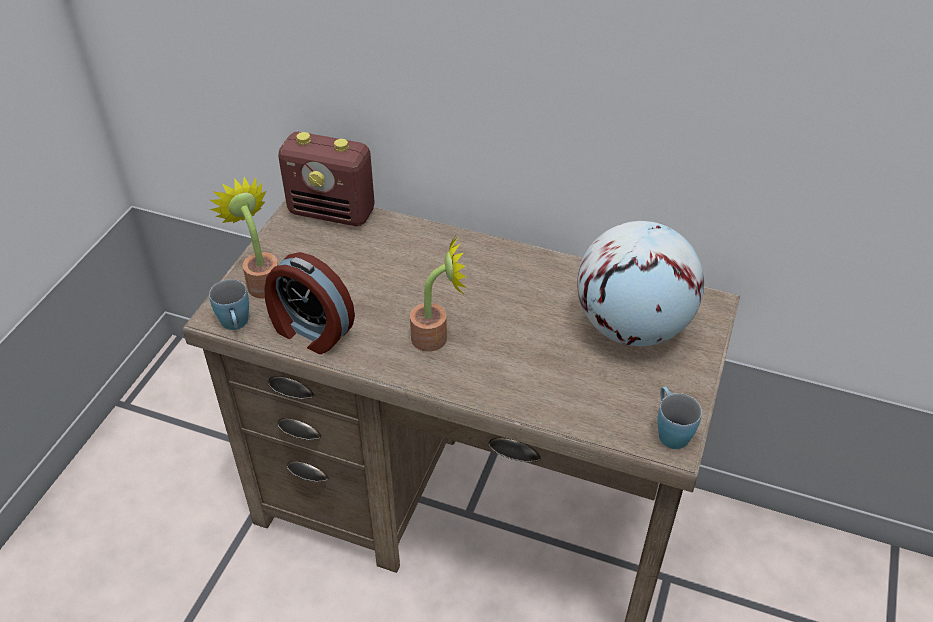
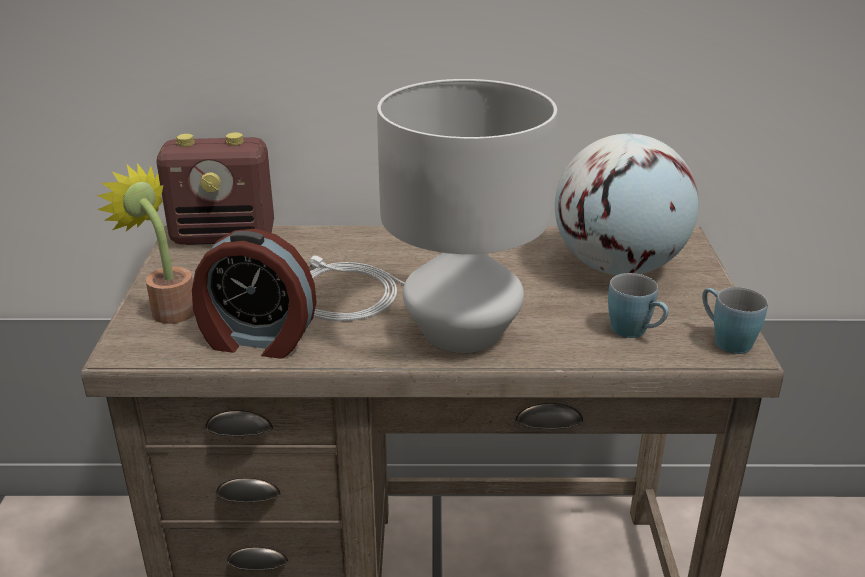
camera: 20 degrees left, 15 degrees down
(236, 325) = (155, 353): blue mug -> blue mug (635, 332)
(437, 337) = (414, 315): potted plant -> grey table lamp

